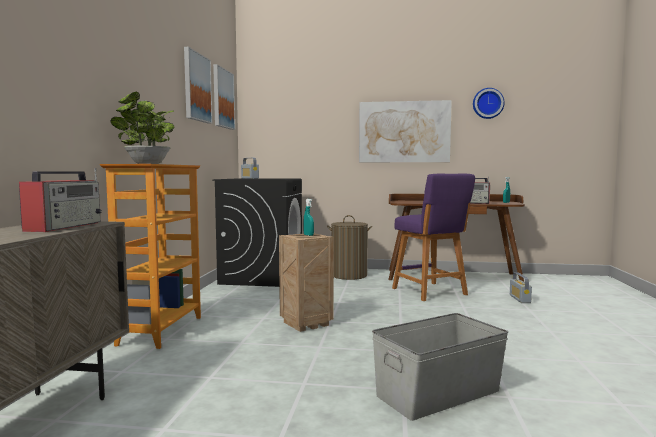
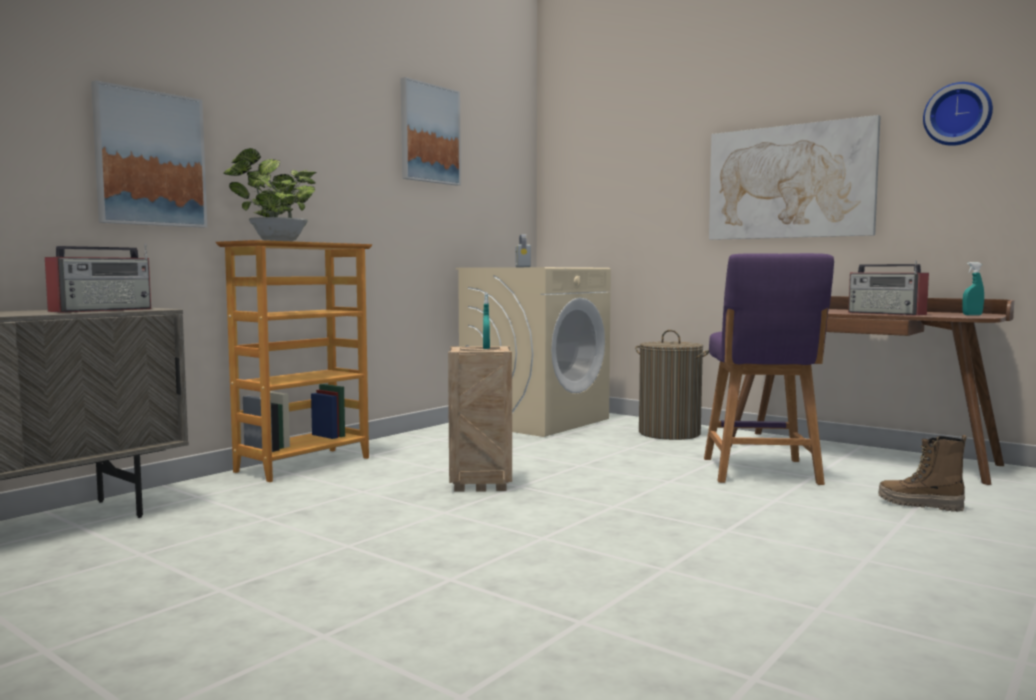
camera: 30 degrees right, 0 degrees up
(222, 98) = (495, 147): picture -> picture (150, 159)
(262, 277) = (535, 421): black washing machine -> beige washing machine
(437, 393) = (487, 593): grey storage box -> none
(520, 299) = (920, 505): radio -> boot

